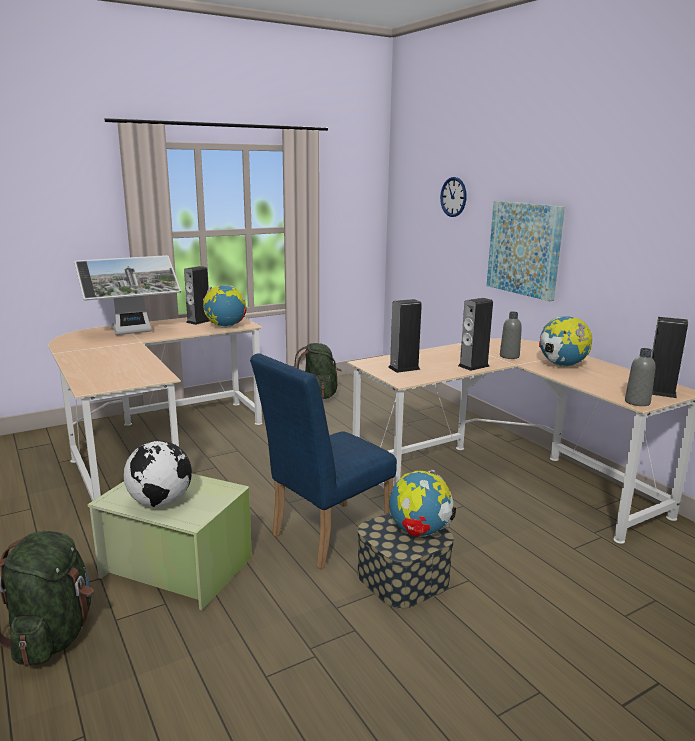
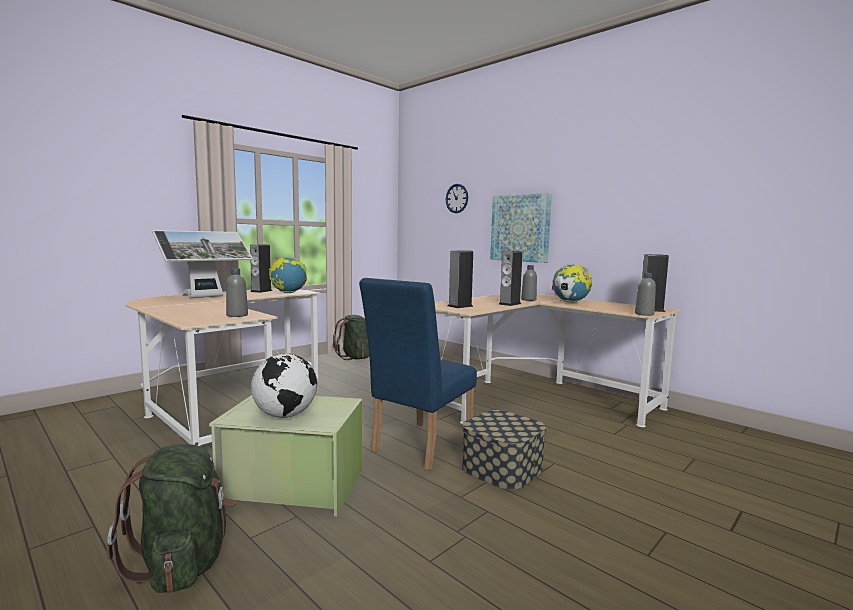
camera: 15 degrees left, 10 degrees down
(141, 375) = (237, 315): none -> grey bottle
(419, 532) = (515, 423): globe -> none

